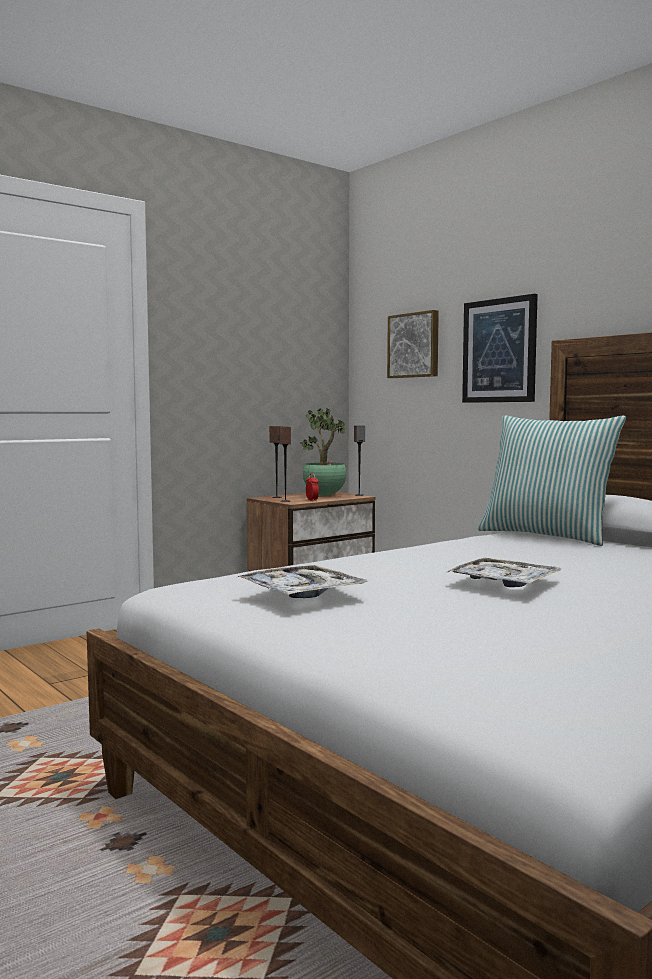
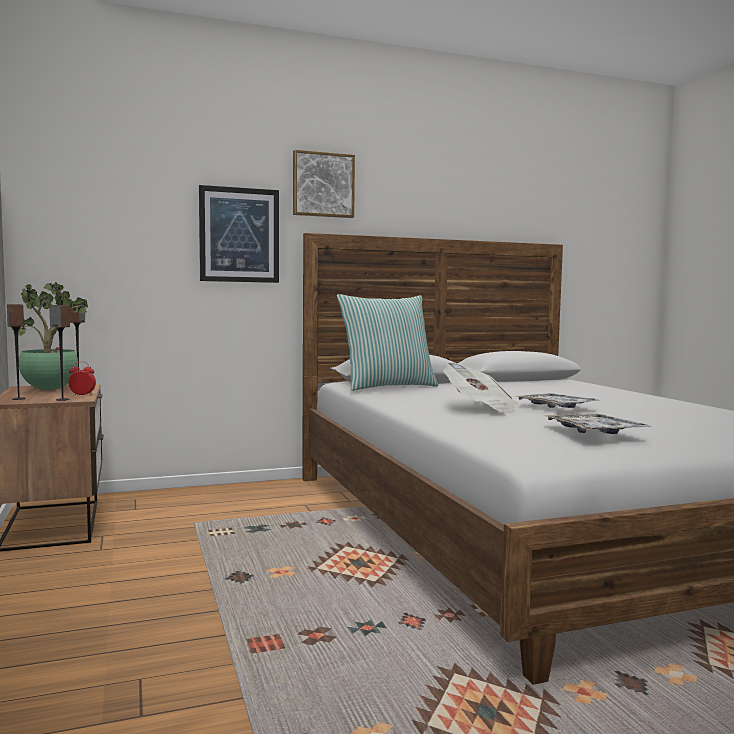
camera: 70 degrees left, 0 degrees up
(414, 345) = (125, 218): picture -> picture (323, 185)
(428, 562) = (480, 408): none -> newspaper

